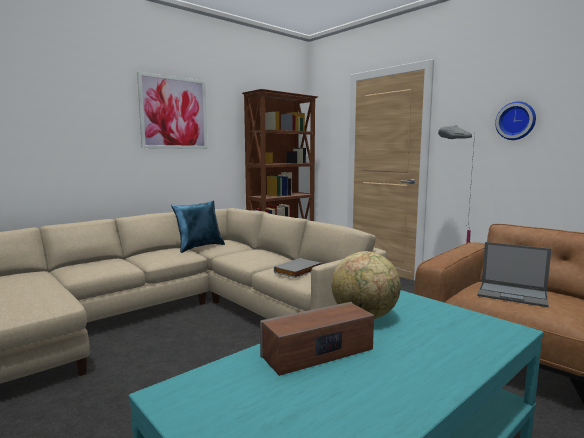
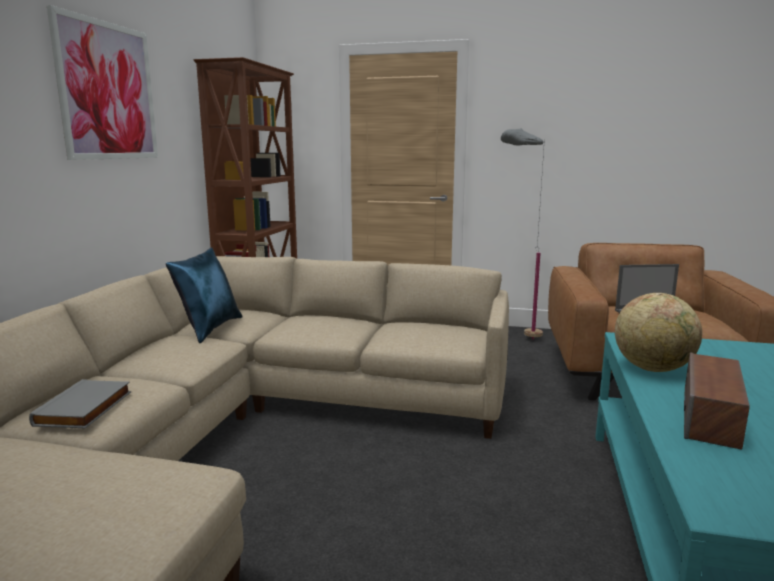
camera: 35 degrees left, 5 degrees up
(298, 271) = (426, 335): grey book -> grey book (85, 409)
(516, 121) = (572, 125): wall clock -> none

